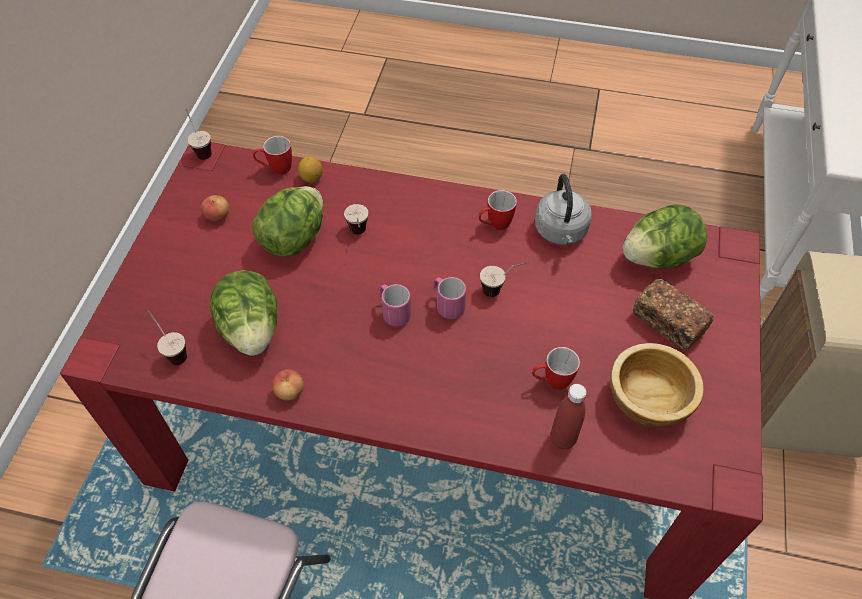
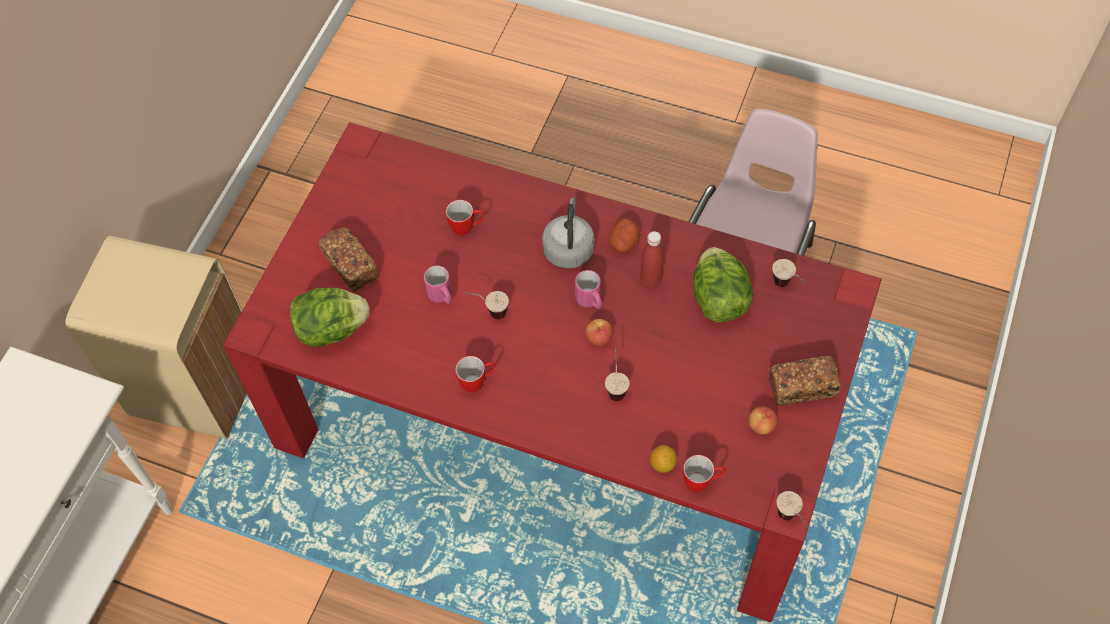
camera: 170 degrees left, 5 degrees up
(173, 251) = (802, 388): none -> bread
(290, 391) = (683, 242): apple -> apple (599, 338)
(294, 238) = (681, 389): lettuce -> none
(361, 383) = (624, 243): none -> potato
(447, 305) = (541, 302): pink mug -> pink mug (442, 296)
(561, 232) = (414, 366): grey kettle -> grey kettle (568, 248)
(563, 439) = (471, 185): red bottle -> red bottle (650, 281)
(647, 400) = (396, 206): bowl -> none

